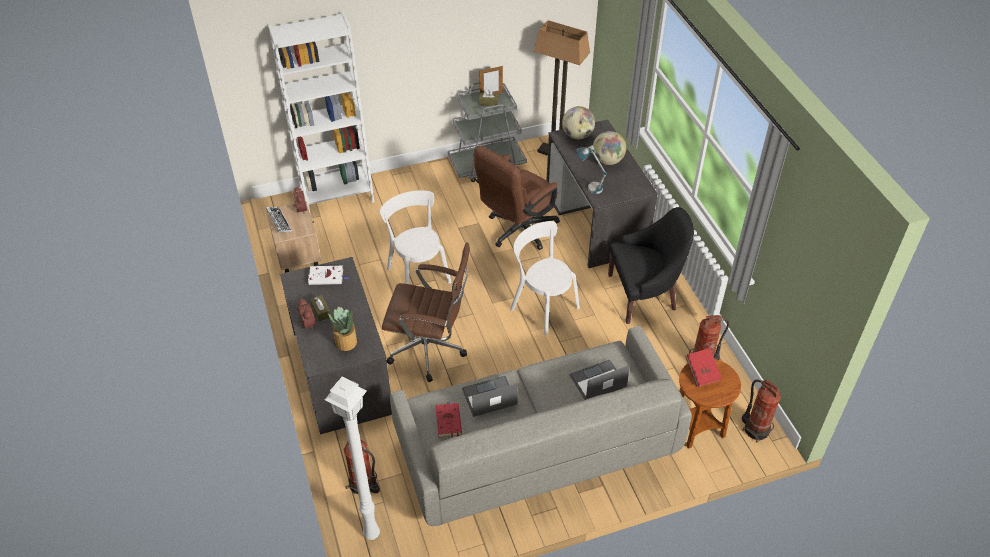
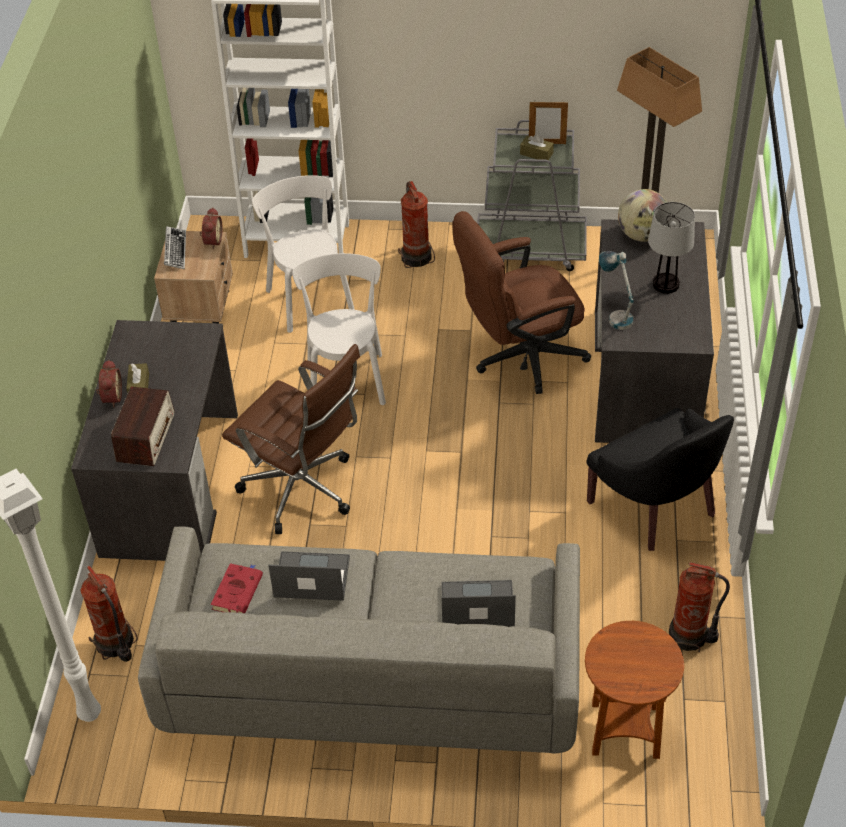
camera: 25 degrees right, 0 degrees up
(327, 277) = (173, 342): white book -> none
(346, 342) = (146, 437): potted plant -> radio
(542, 306) = (495, 477): white chair -> white chair (309, 298)
(607, 161) = (665, 285): globe -> table lamp
(644, 294) = (657, 506): black armchair -> black armchair turned 45 degrees clockwise
(702, 373) = (630, 644): red book -> none
(756, 428) = (716, 763): fire extinguisher -> fire extinguisher (416, 256)

